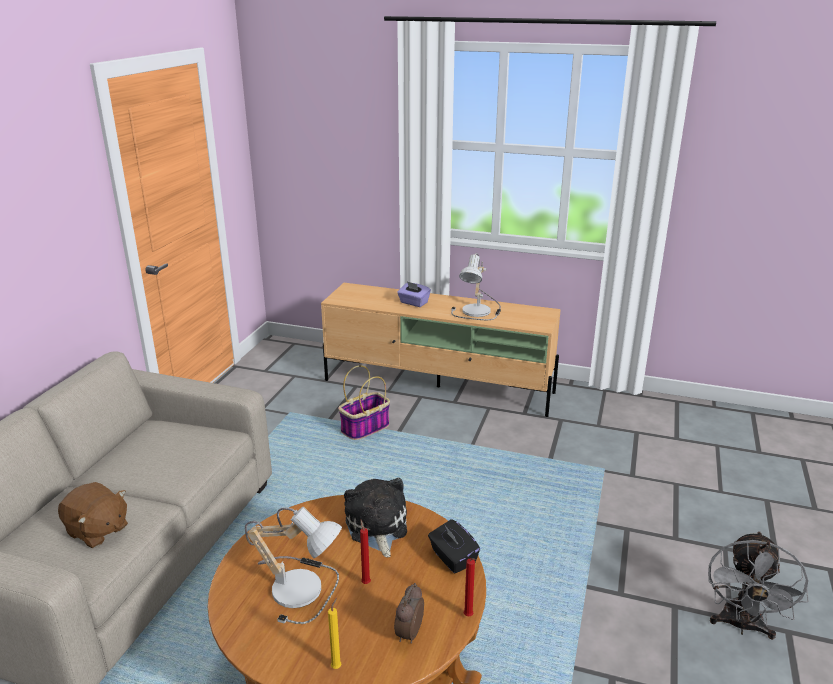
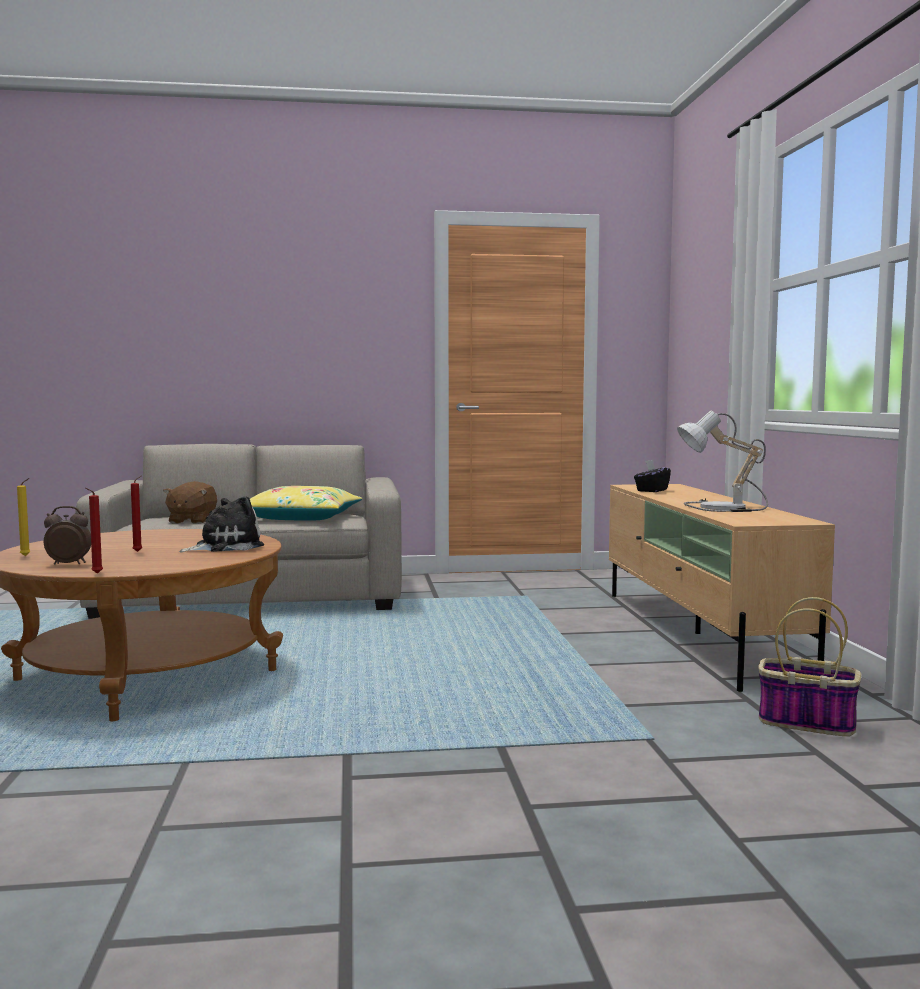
camera: 65 degrees right, 20 degrees down
(162, 457) = (301, 518): none -> yellow pillow
(302, 586) = (127, 542): table lamp -> none
(365, 428) = (543, 621): basket -> basket (804, 722)
(413, 303) = (684, 496): purple tissue box -> none
(452, 558) = (187, 564): black tissue box -> black tissue box (651, 490)
(741, 626) = (332, 876): grey fan -> none

